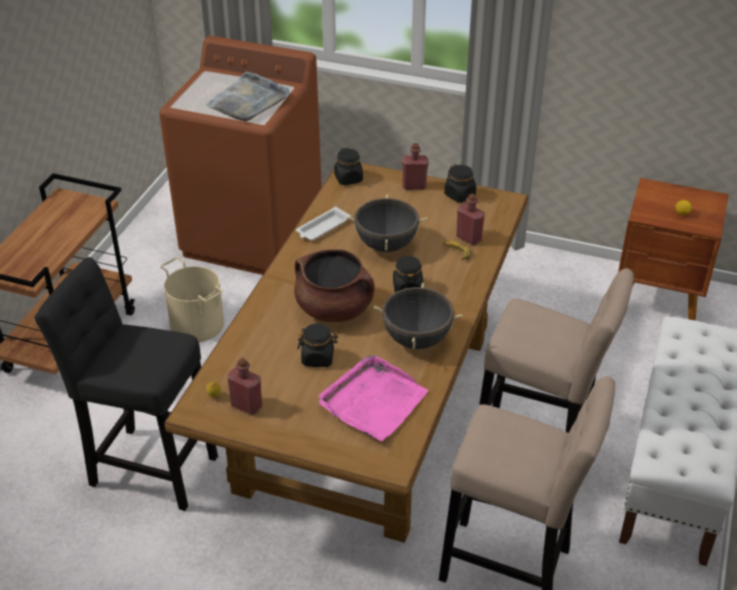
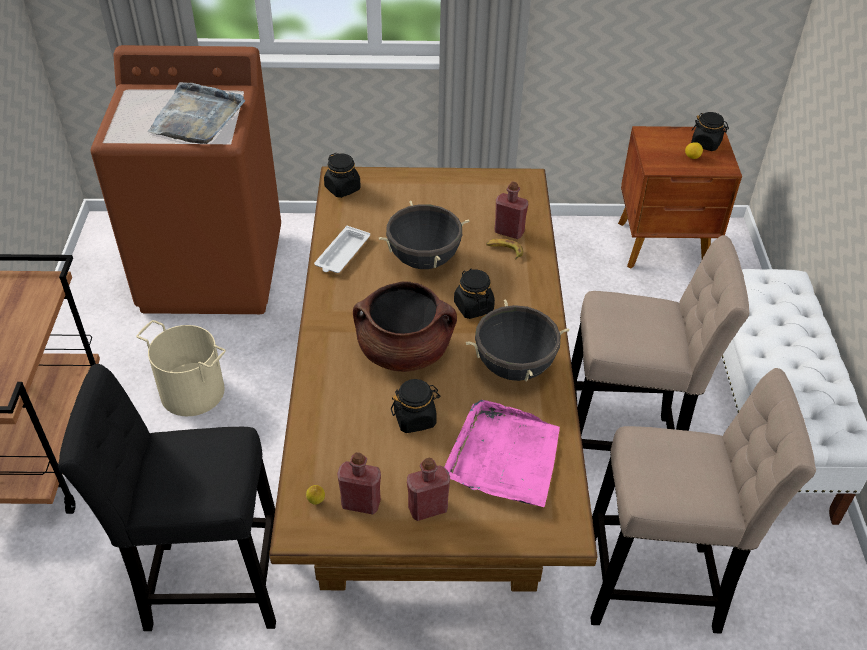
camera: 20 degrees left, 5 degrees up
(414, 186) = (420, 183): red bottle -> red bottle (428, 508)
(460, 195) = (474, 183): black jar -> black jar (706, 144)

